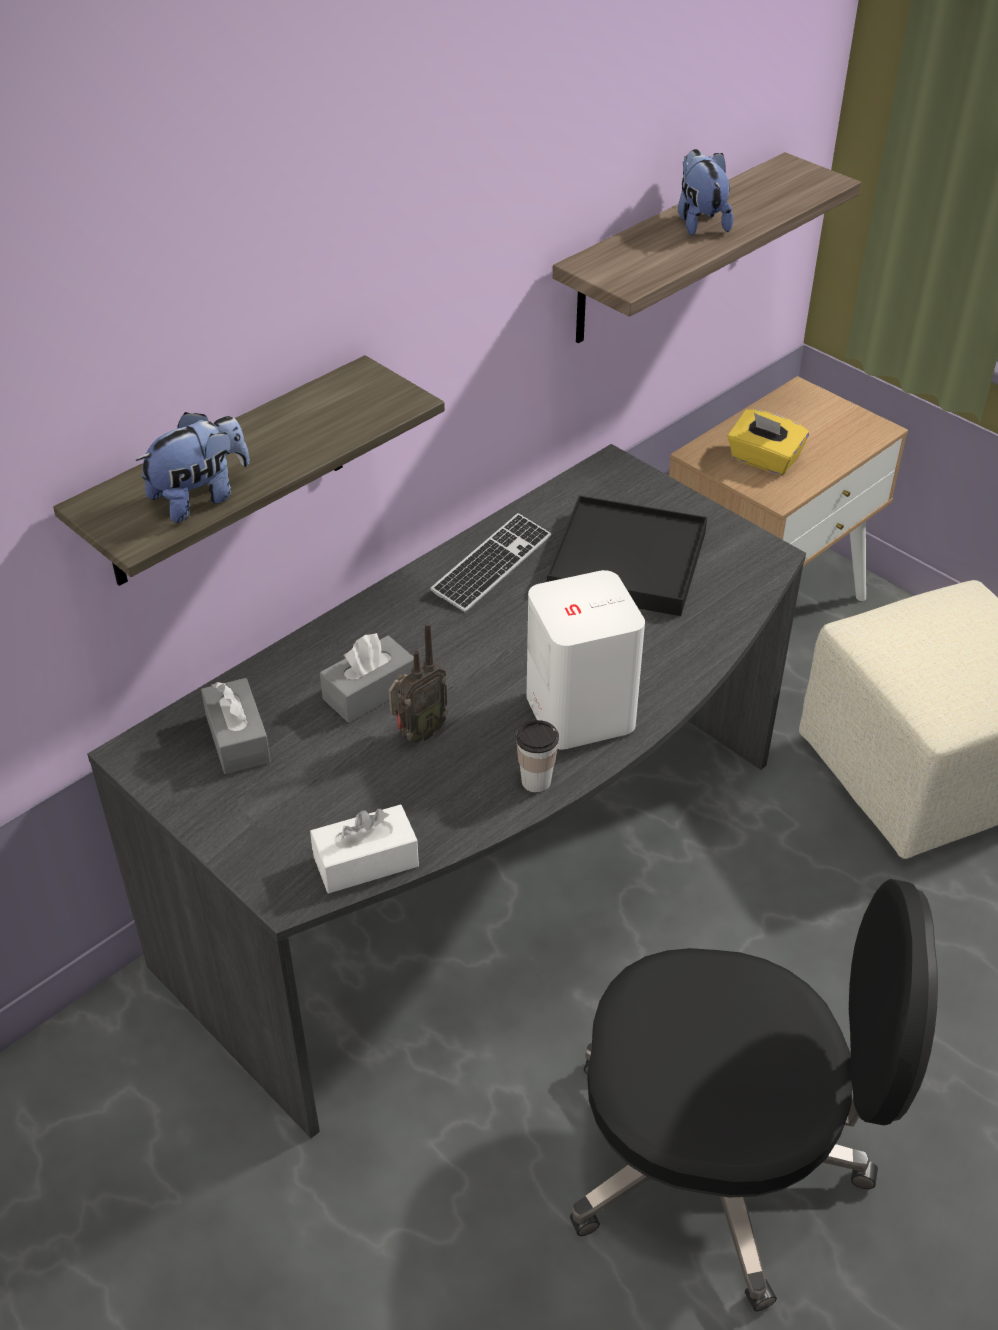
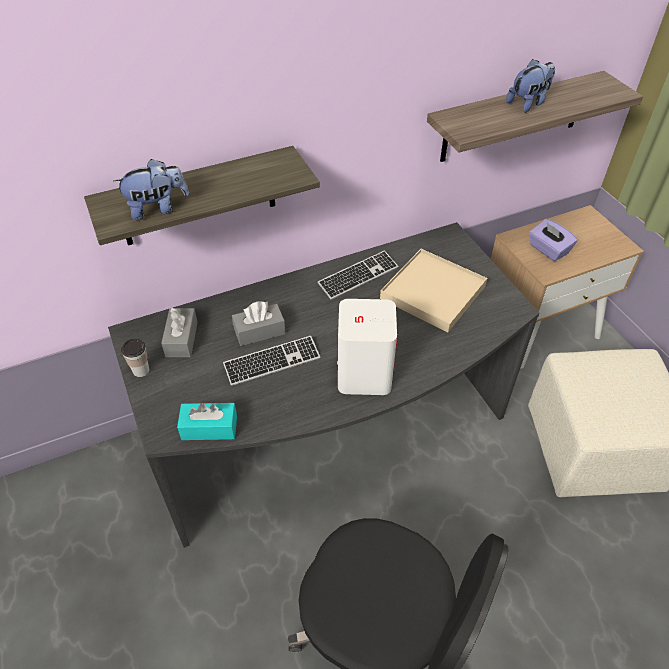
camera: 20 degrees right, 5 degrees up
(366, 861) = (209, 428): white tissue box -> turquoise tissue box
(417, 733) = (272, 362): radio -> keyboard
(536, 781) = (320, 408): cup -> cup (141, 370)
(627, 562) = (433, 293): black tray -> beige tray
(699, 222) = (528, 103): plush toy -> plush toy turned 45 degrees clockwise
(763, 460) = (548, 250): yellow tissue box -> purple tissue box

